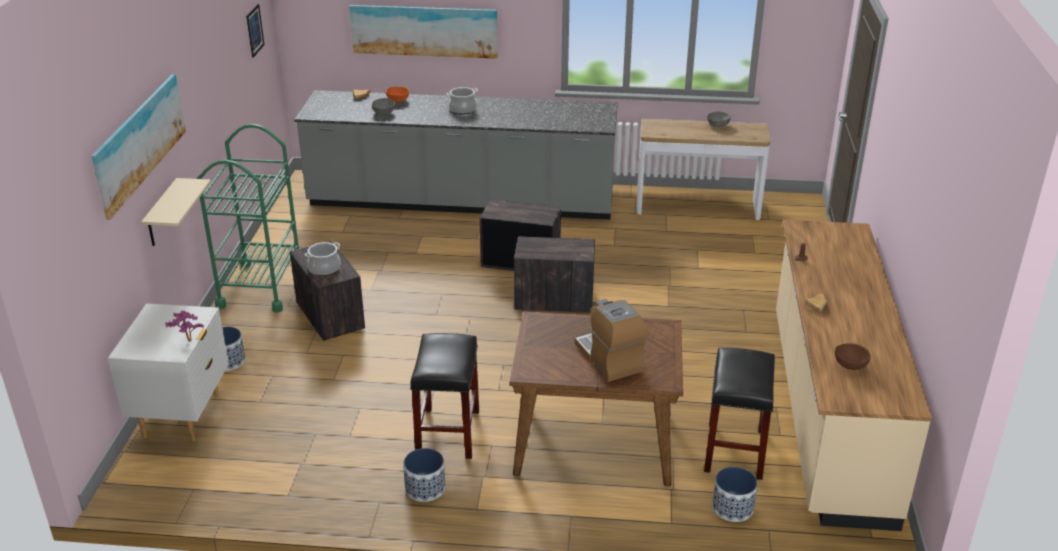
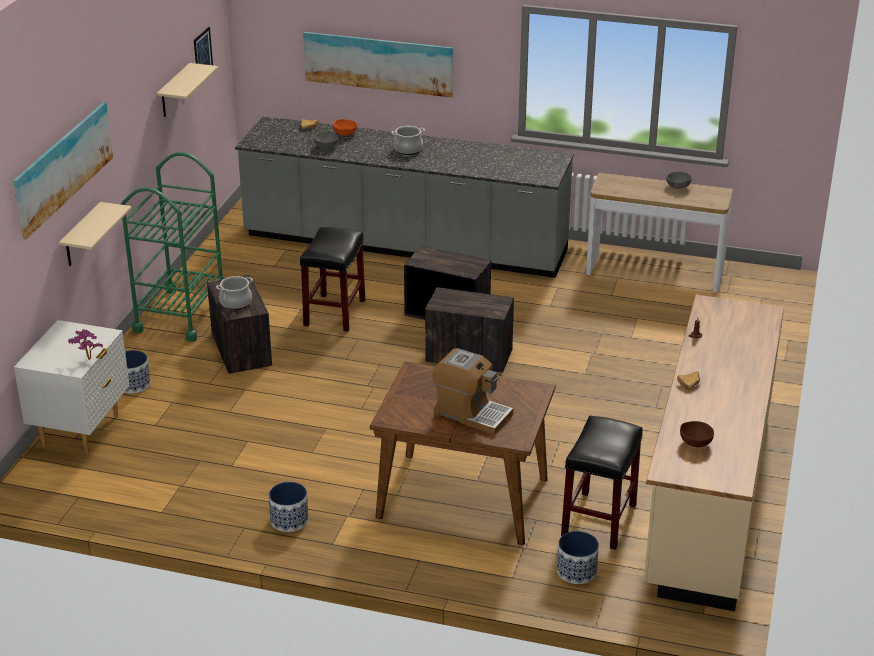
camera: 10 degrees right, 0 degrees up
(233, 66) = (174, 91): none -> beige shelf
(447, 432) = (324, 472): black stool -> black stool (334, 312)
(609, 358) = (471, 414): coffee machine -> coffee machine turned 135 degrees clockwise

